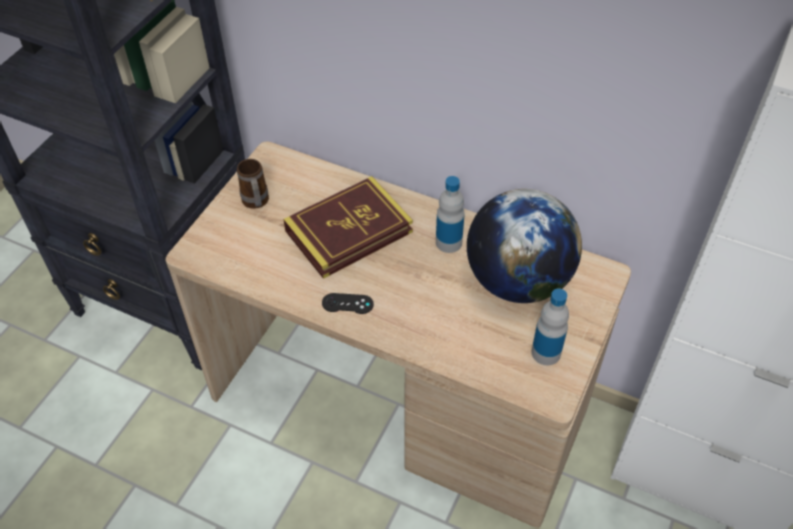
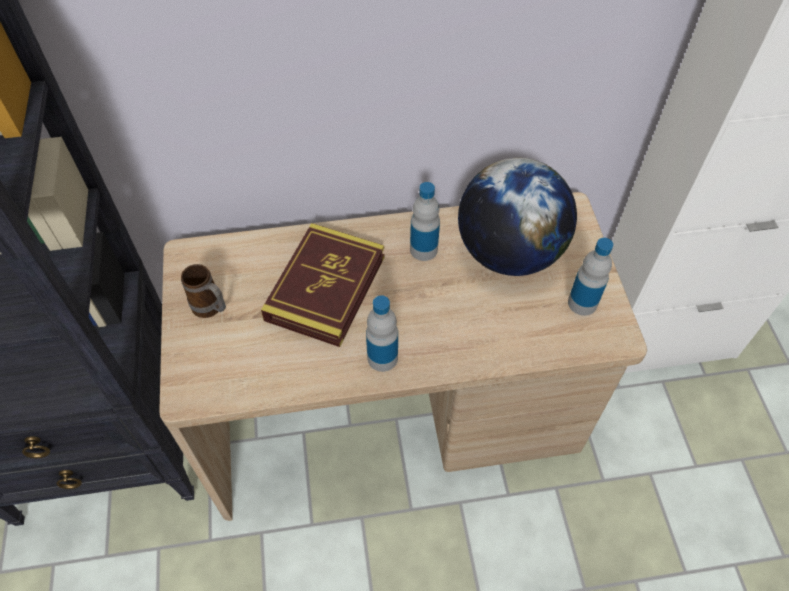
camera: 35 degrees left, 5 degrees up
(347, 303) = (382, 358): black game controller -> bottle

